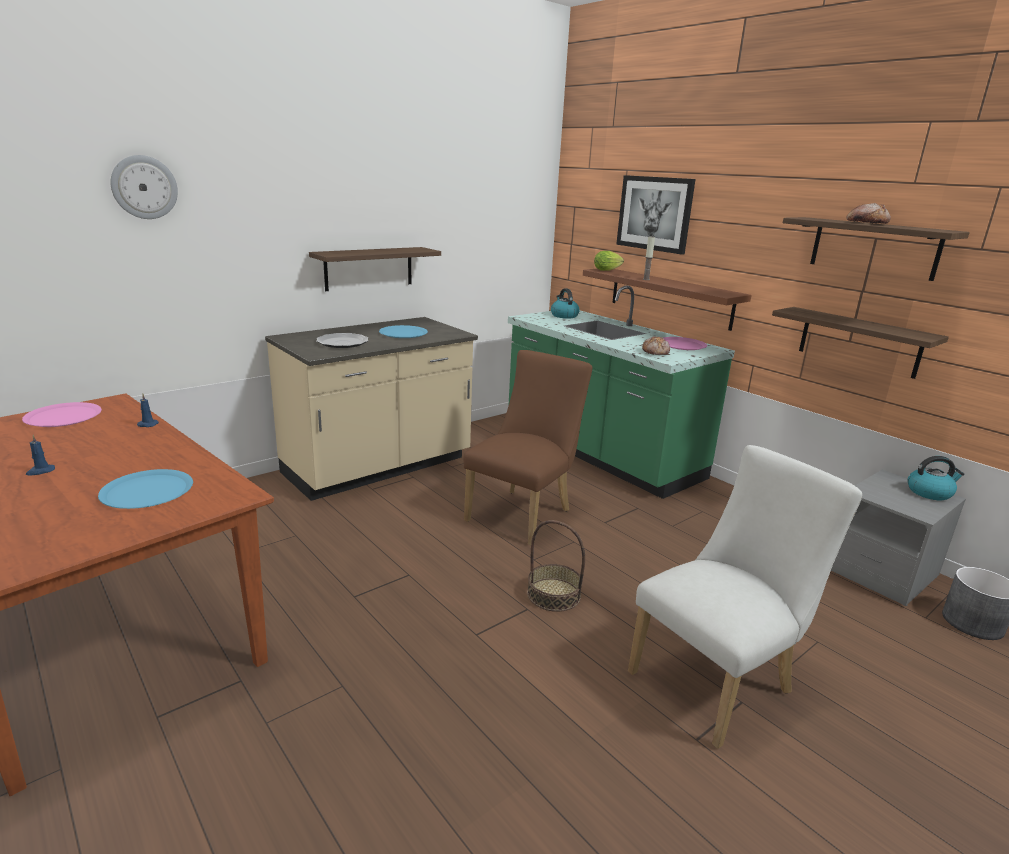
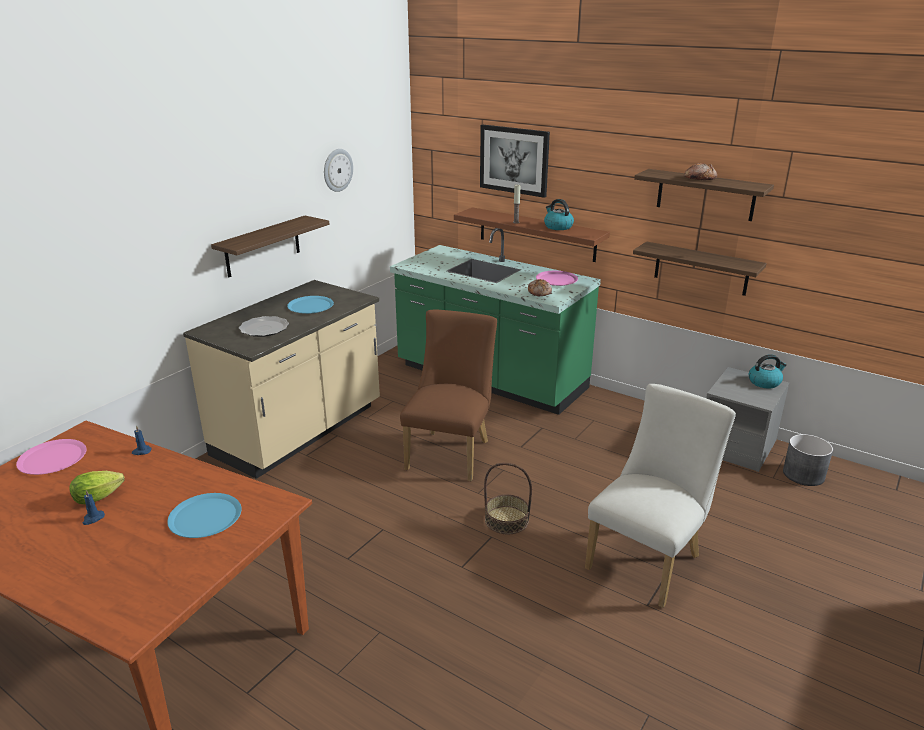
camera: 15 degrees left, 5 degrees up
(144, 187) = (66, 219): wall clock -> wall clock (337, 170)
(564, 315) = (439, 257): kettle -> kettle (557, 227)
(608, 270) = (476, 212): lettuce -> lettuce (101, 497)

